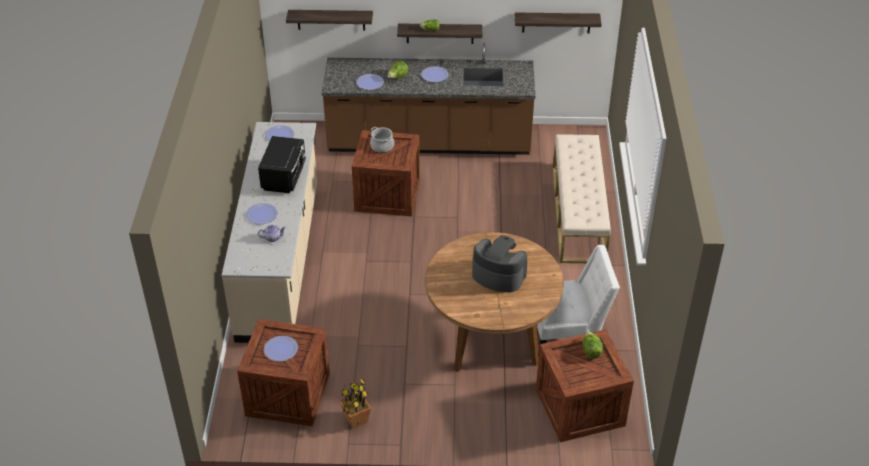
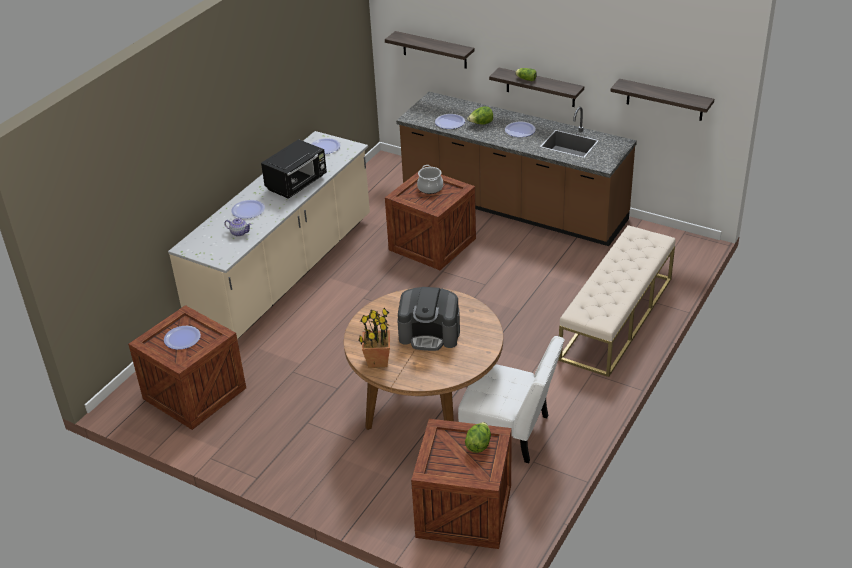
camera: 30 degrees right, 5 degrees down
(356, 420) = (235, 439): potted plant -> potted plant (377, 361)
(498, 275) = (430, 334): coffee machine -> coffee machine turned 135 degrees clockwise

